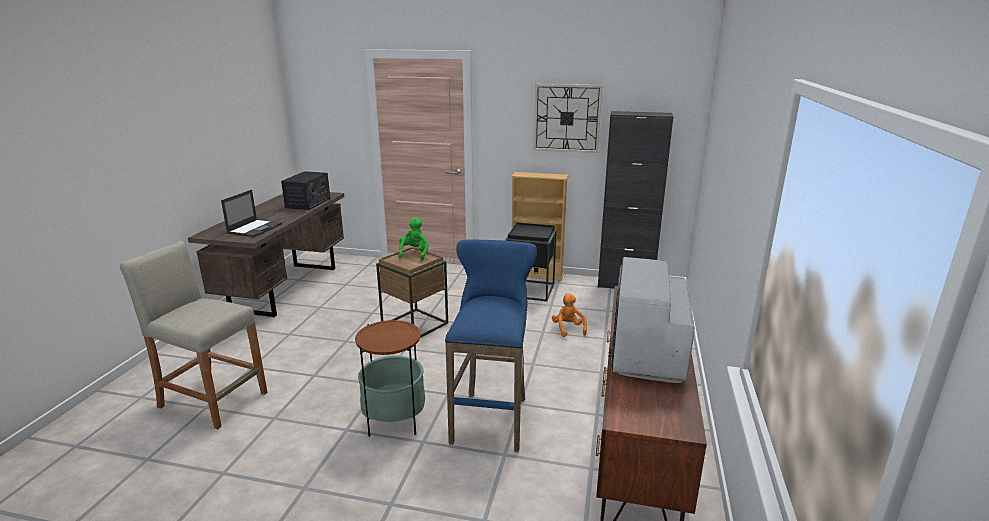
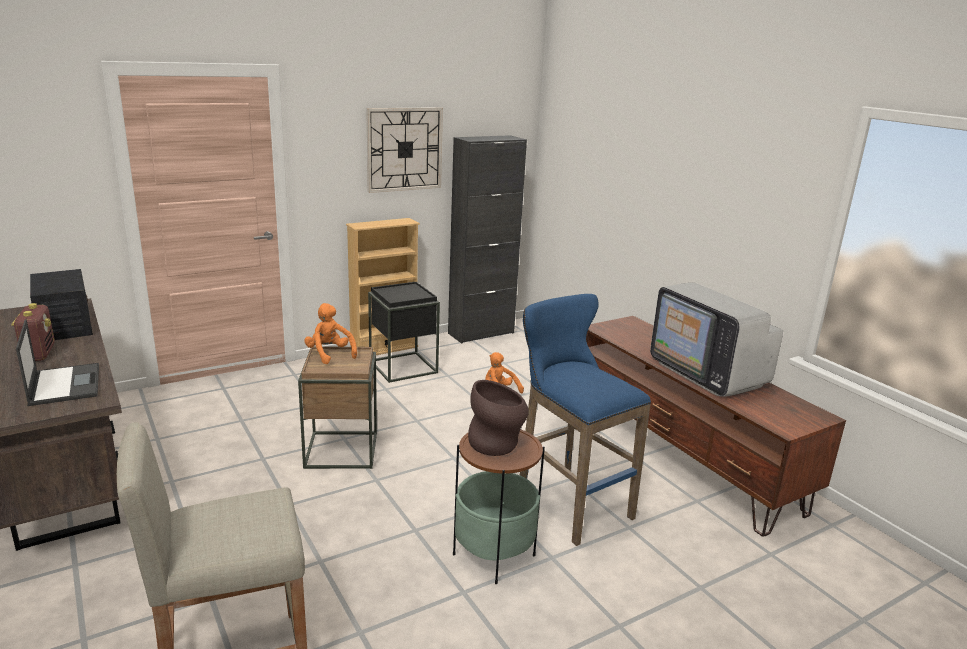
camera: 45 degrees left, 0 degrees up
(274, 213) = (39, 353): none -> radio
(388, 333) = (497, 444): none -> brown vase
(414, 254) = (330, 354): green plush toy -> orange plush toy

